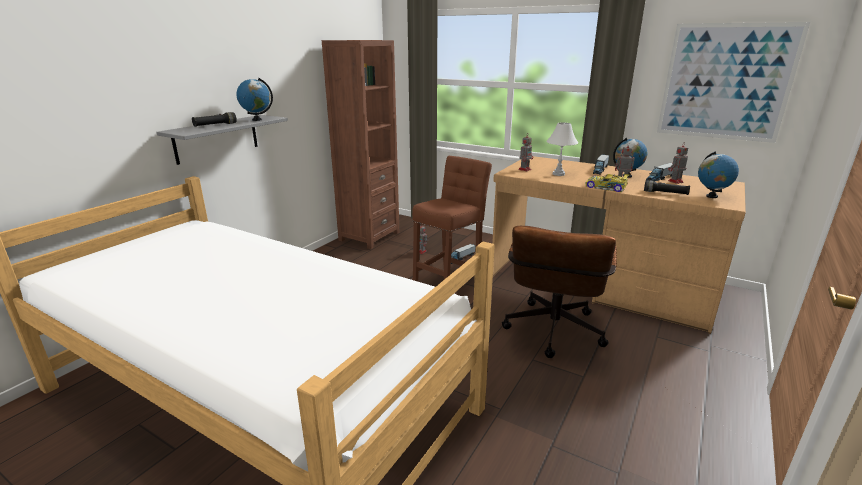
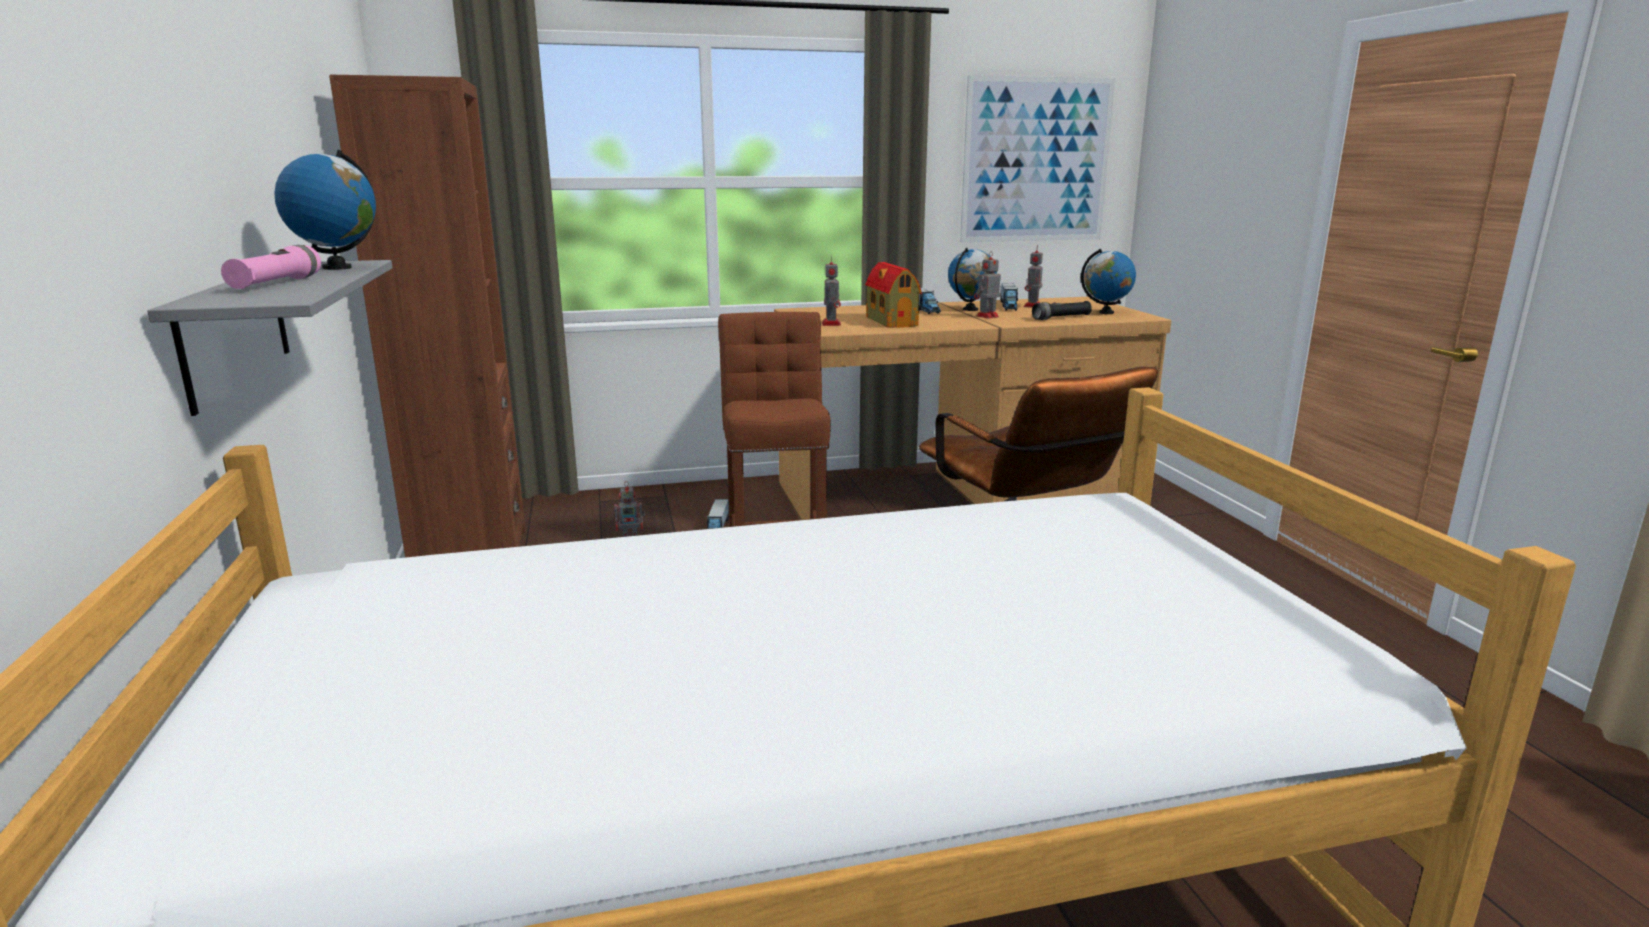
camera: 45 degrees left, 5 degrees down
(215, 125) = (276, 283): black flashlight -> pink flashlight
(558, 174) = (891, 321): white table lamp -> toy house
(606, 187) = (990, 324): toy car -> none

